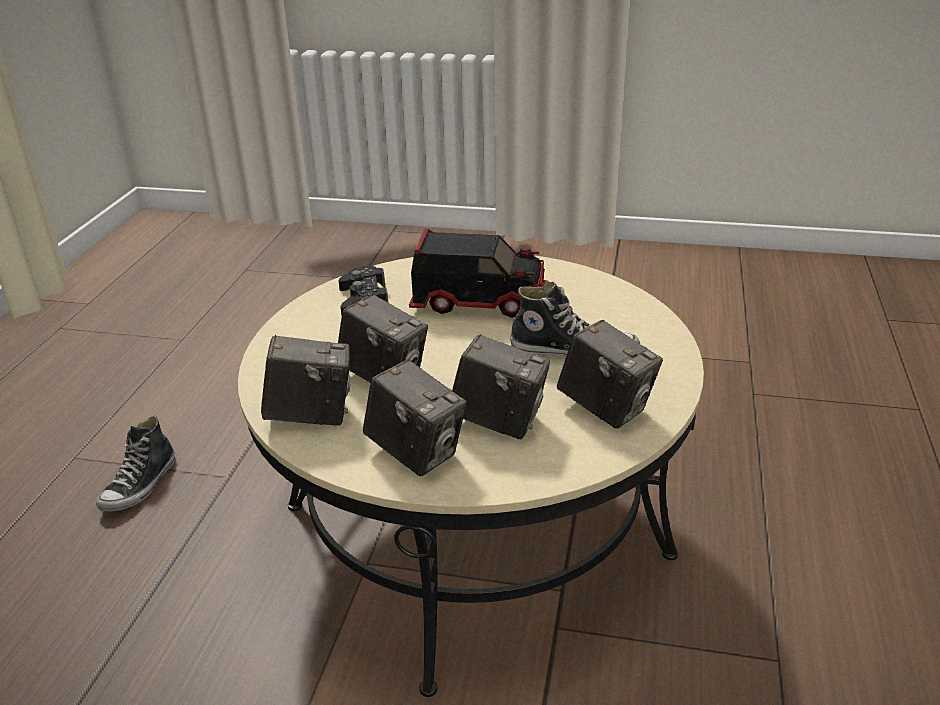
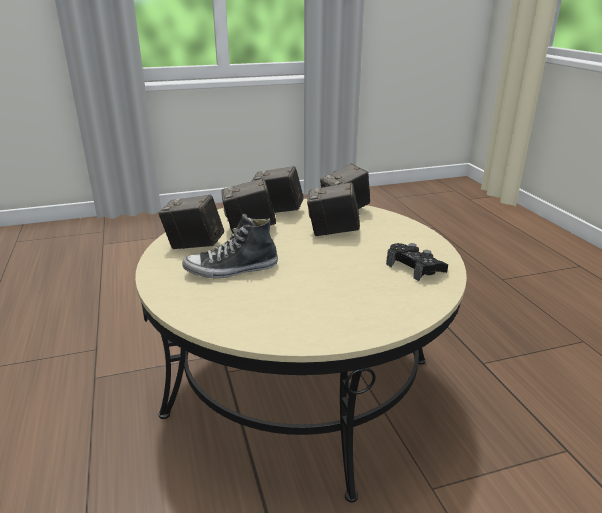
camera: 150 degrees right, 5 degrees down
(140, 486) = (518, 341): shoe -> none
(480, 302) = (330, 288): toy truck -> none

